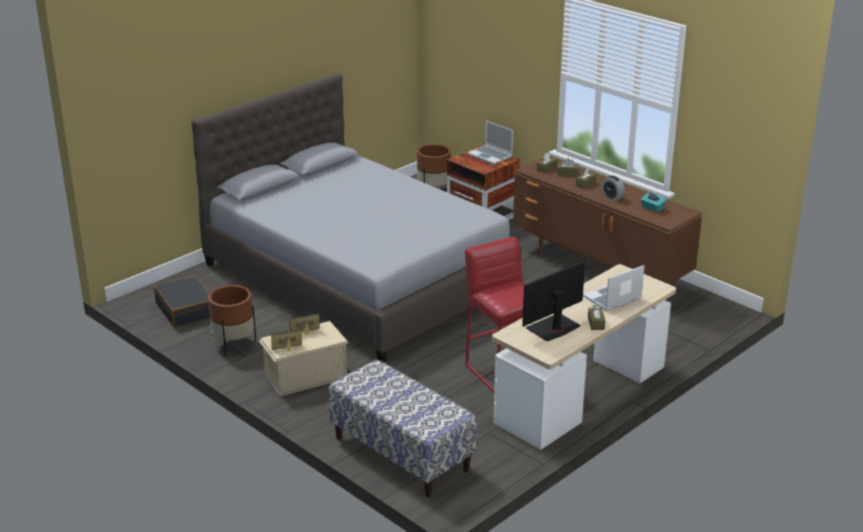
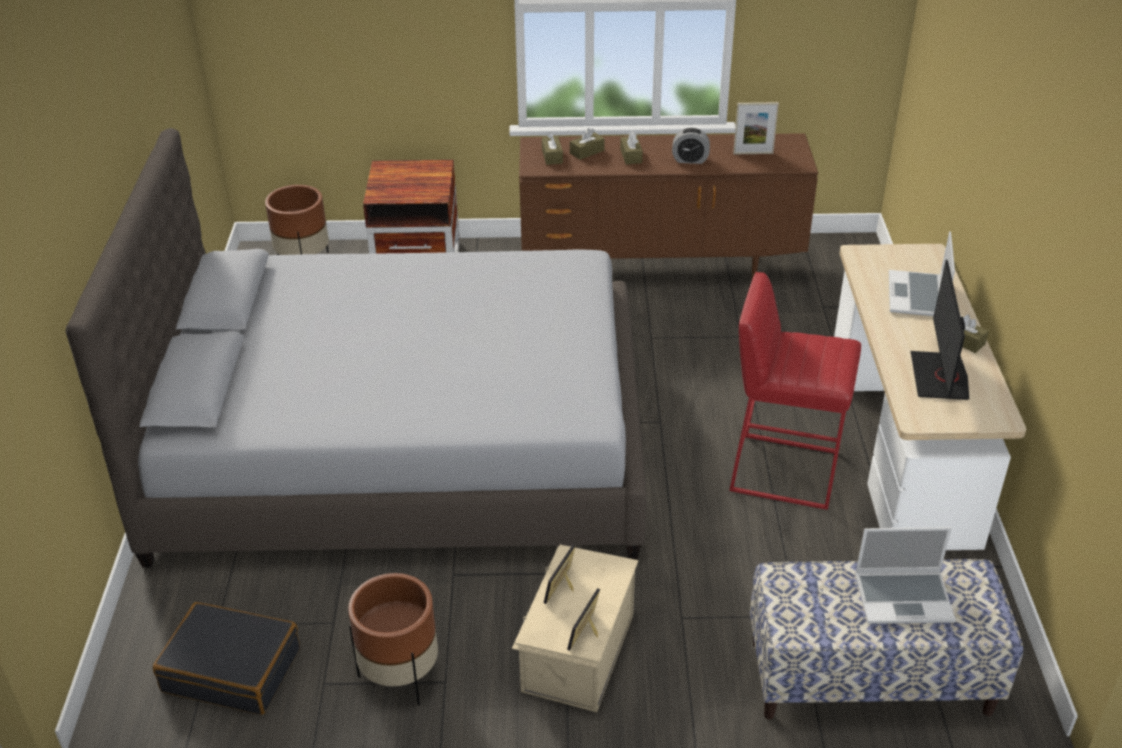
camera: 45 degrees left, 10 degrees up
(491, 156) = (410, 171): laptop -> laptop (904, 598)
(652, 208) = (753, 153): turquoise tissue box -> picture frame

